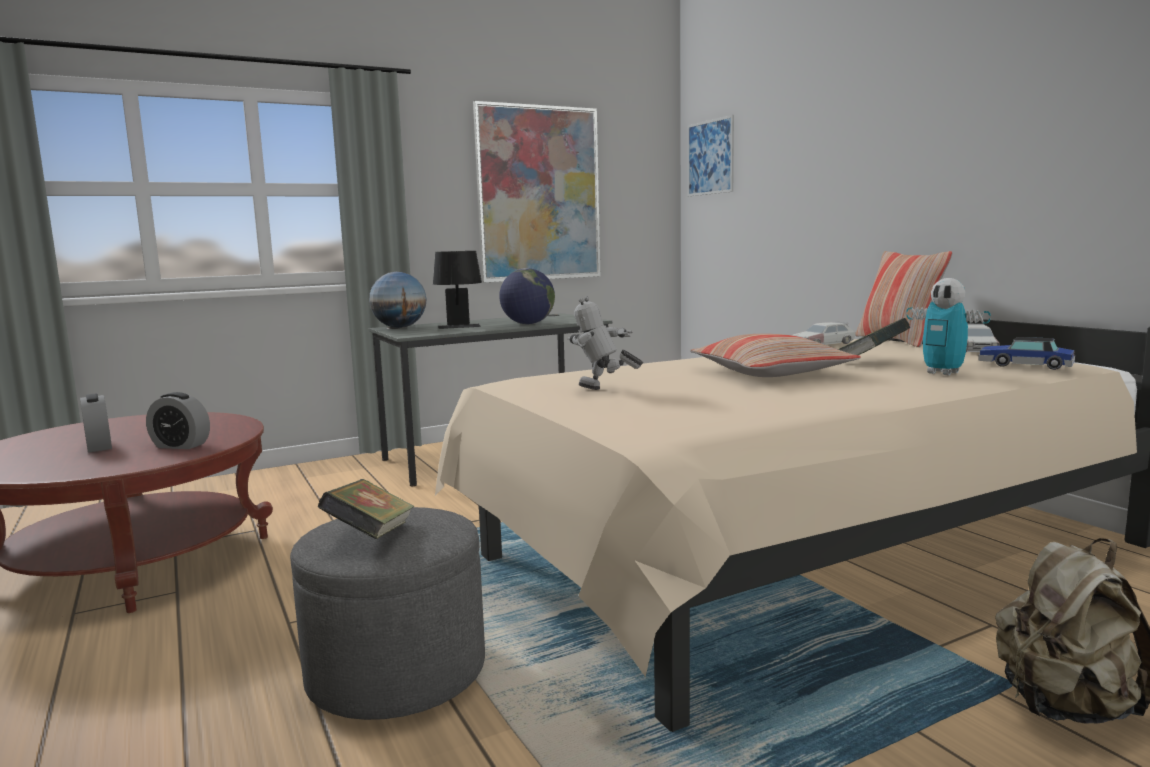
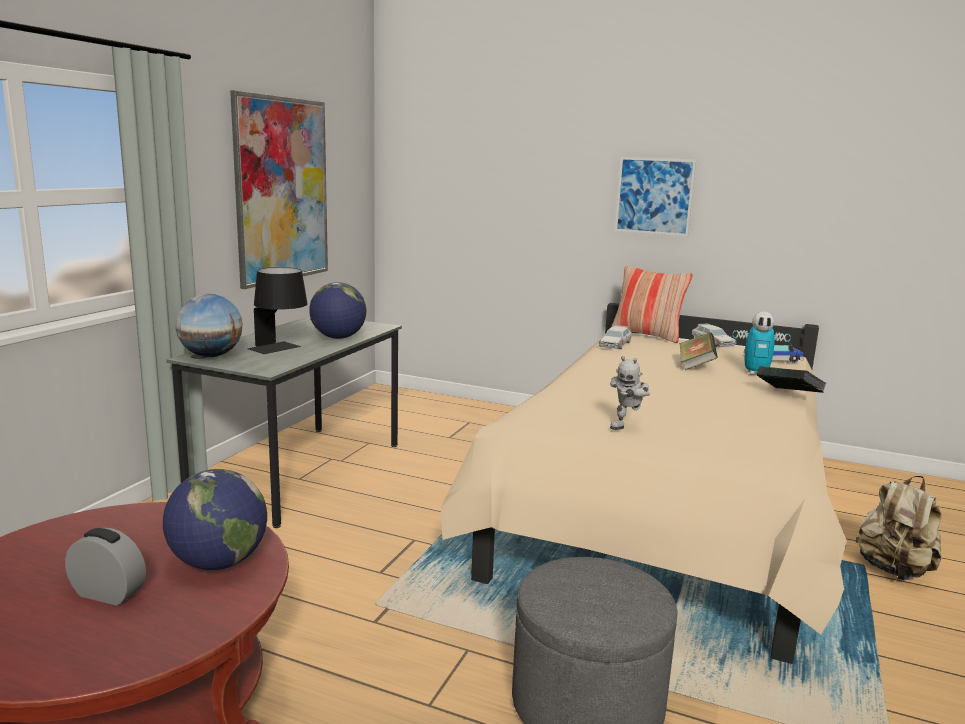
camera: 40 degrees left, 5 degrees up
(181, 445) = (218, 563): alarm clock -> globe
(371, 536) = (600, 600): book -> book (788, 396)
(603, 390) = (627, 426): toy robot -> toy robot turned 45 degrees counterclockwise
(710, 157) = (416, 157): picture -> picture (654, 196)
(770, 373) = (672, 387): pillow -> none

